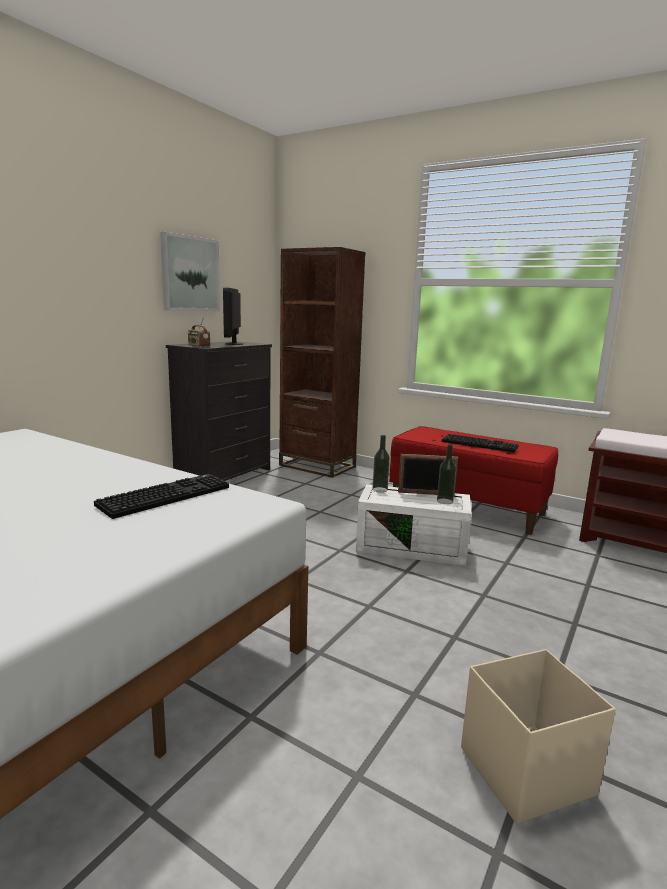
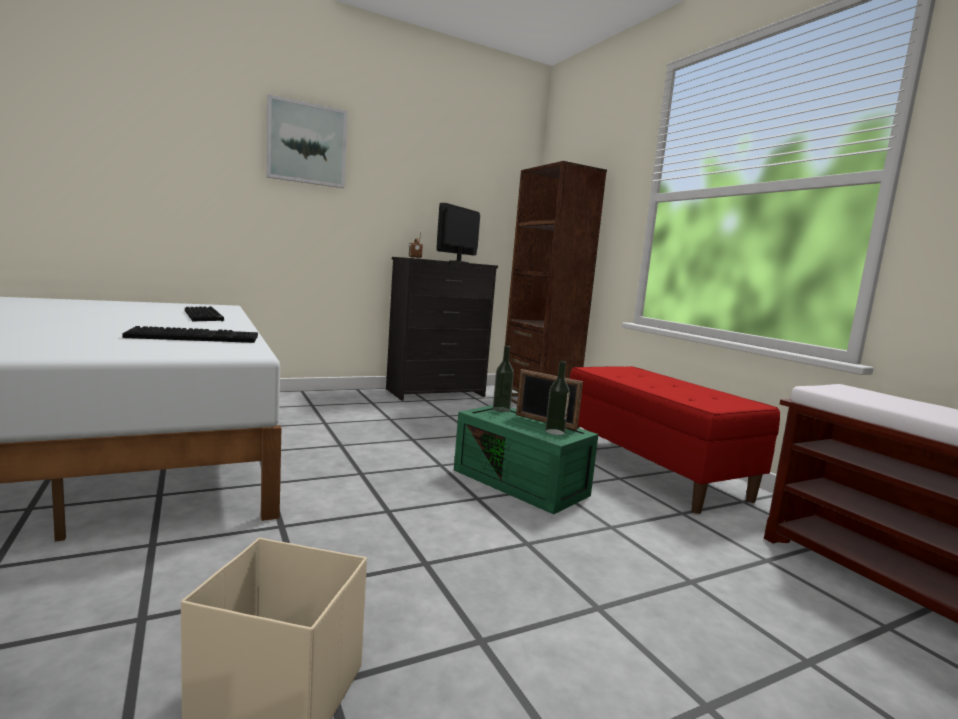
camera: 30 degrees right, 5 degrees down
(190, 274) = (428, 194): picture -> picture (306, 144)
(413, 546) = (522, 483): white storage box -> green storage box
(480, 444) = (666, 387): keyboard -> keyboard (205, 316)

